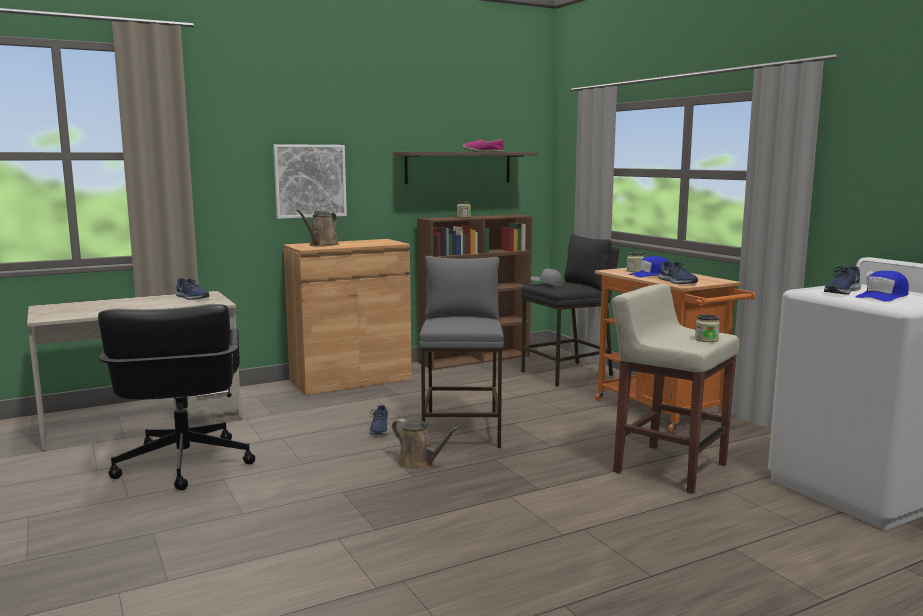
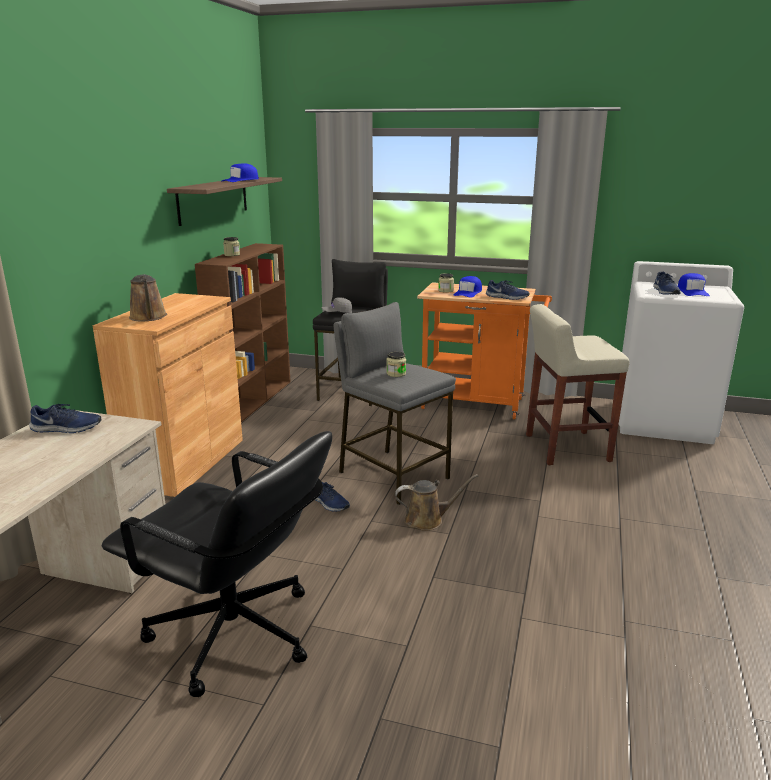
camera: 45 degrees left, 10 degrees up
(310, 181) = (103, 237): picture -> none
(483, 151) = (240, 180): shoe -> blue cap
(706, 339) = (600, 344): jar -> jar (396, 374)

